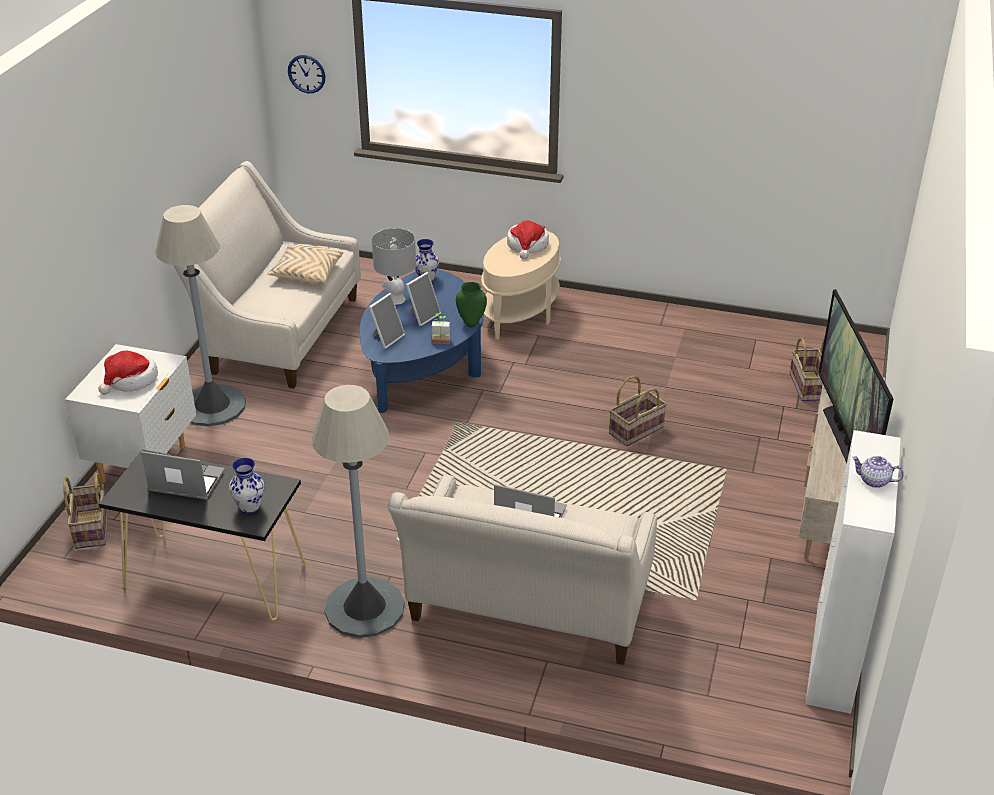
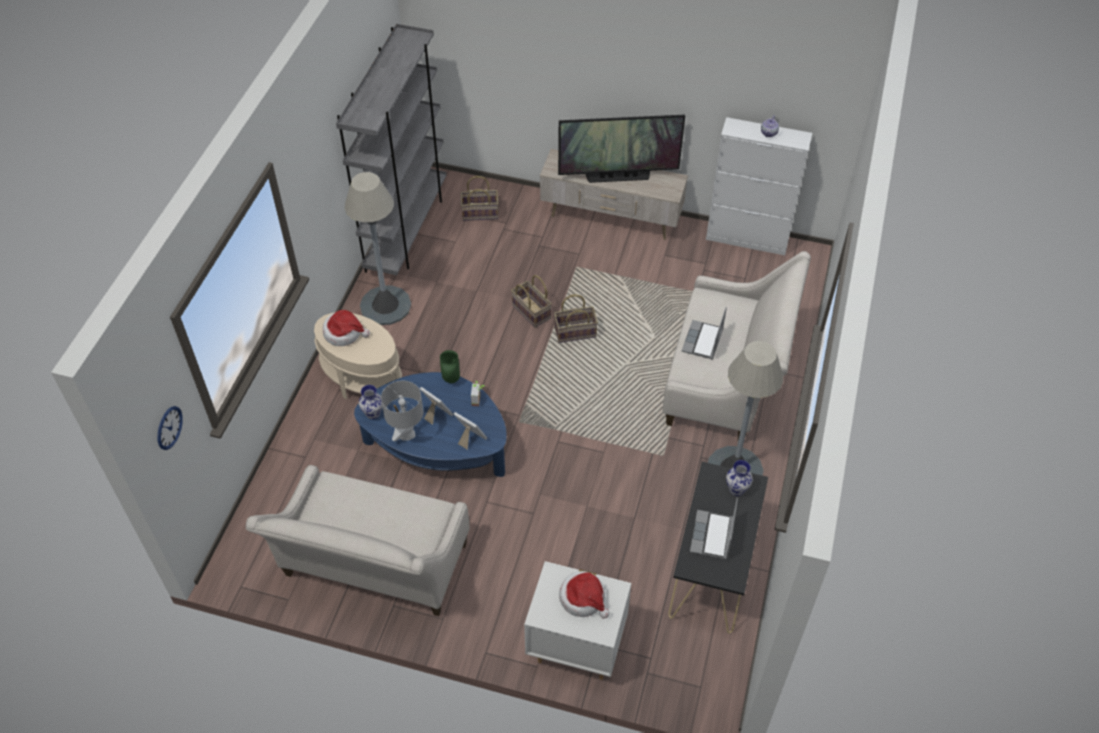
camera: 90 degrees left, 15 degrees up
(92, 528) = (663, 672): basket -> basket (575, 332)
(212, 406) = (491, 606): grey floor lamp -> grey floor lamp (385, 306)
(306, 273) = (364, 503): beige pillow -> none
(760, 332) = (406, 230): none -> grey bookcase

